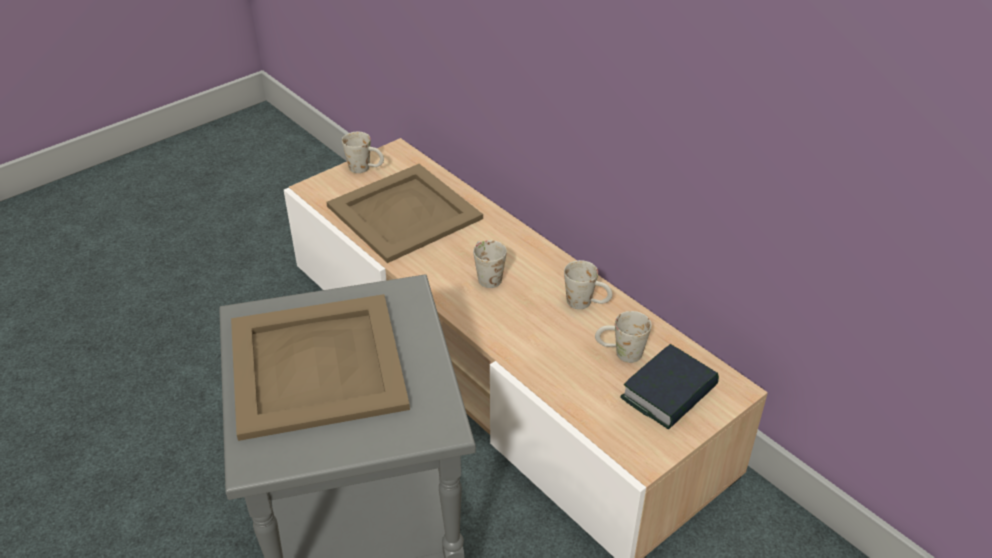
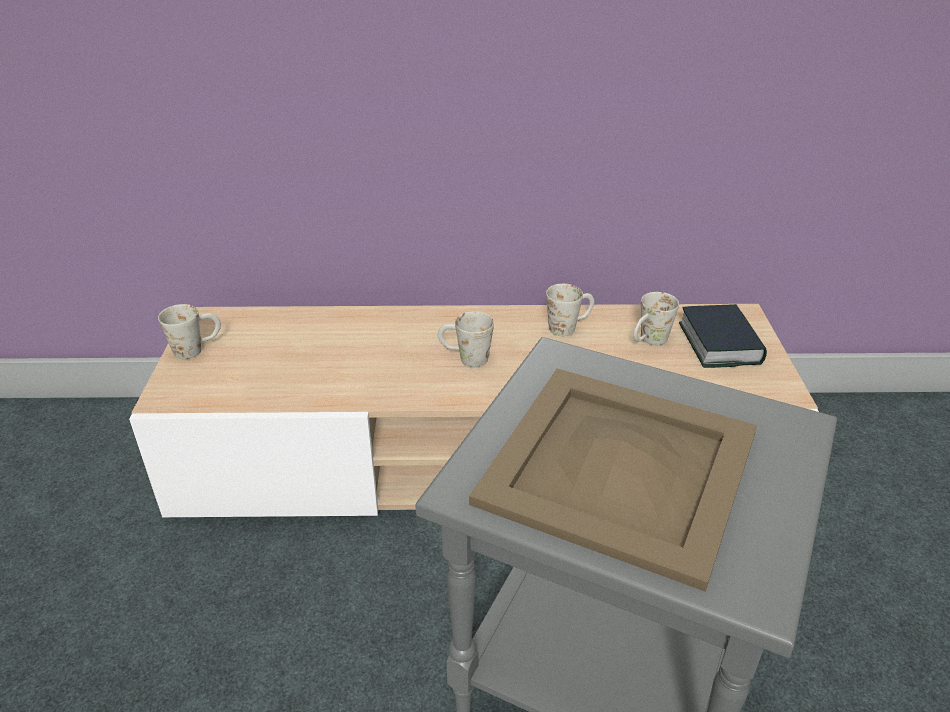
camera: 50 degrees left, 5 degrees down
(404, 213) = (305, 359): beige tray -> none

